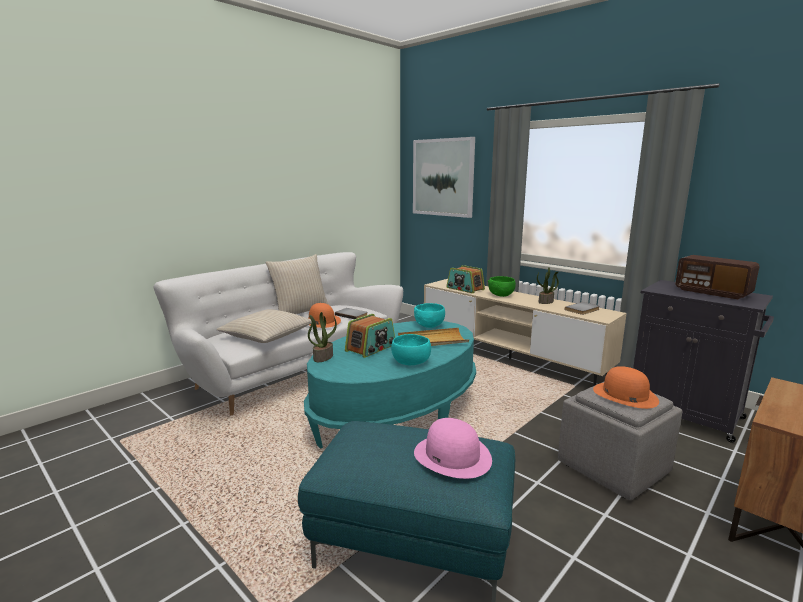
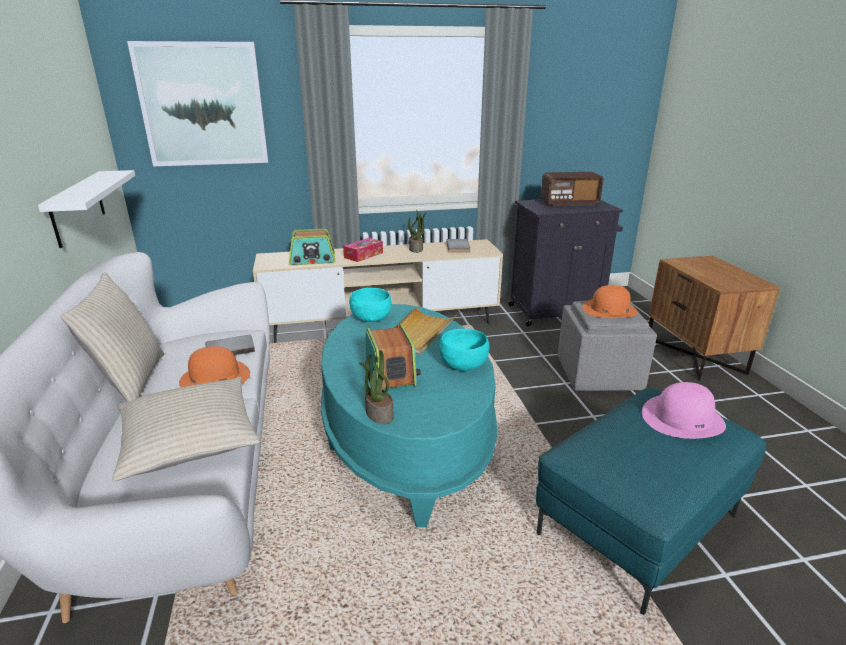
camera: 55 degrees left, 10 degrees up
(342, 225) = (78, 207): none -> white shelf
(501, 295) = (363, 255): green bowl -> tissue box

